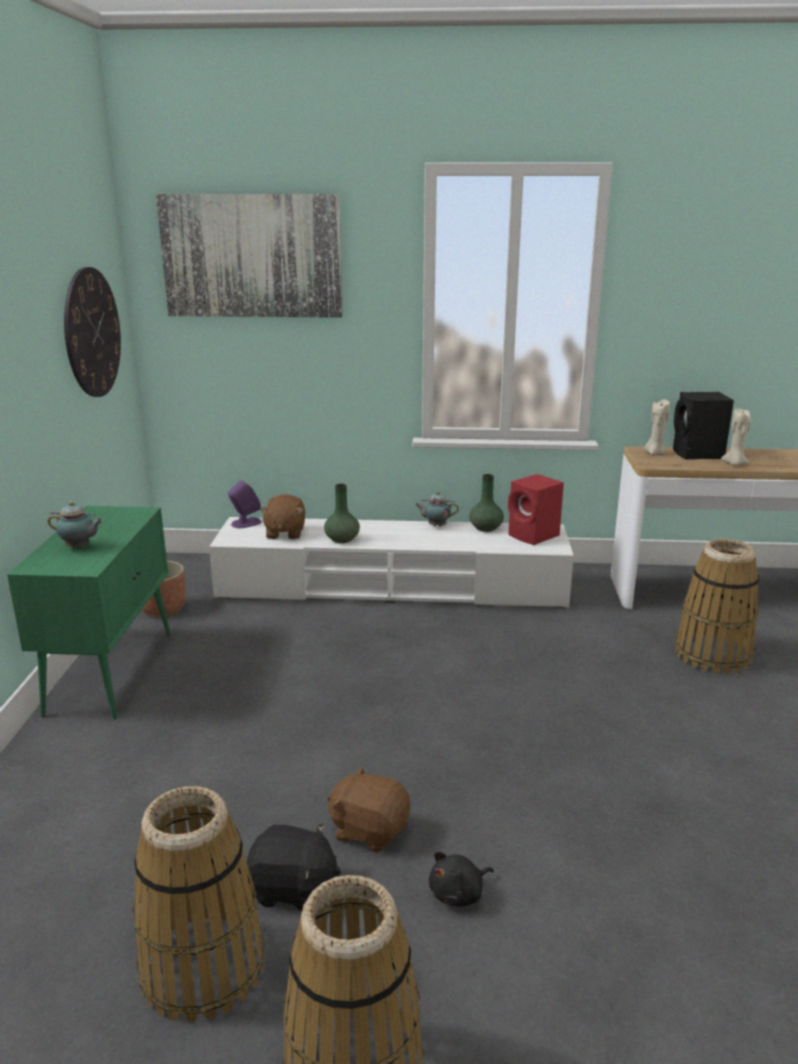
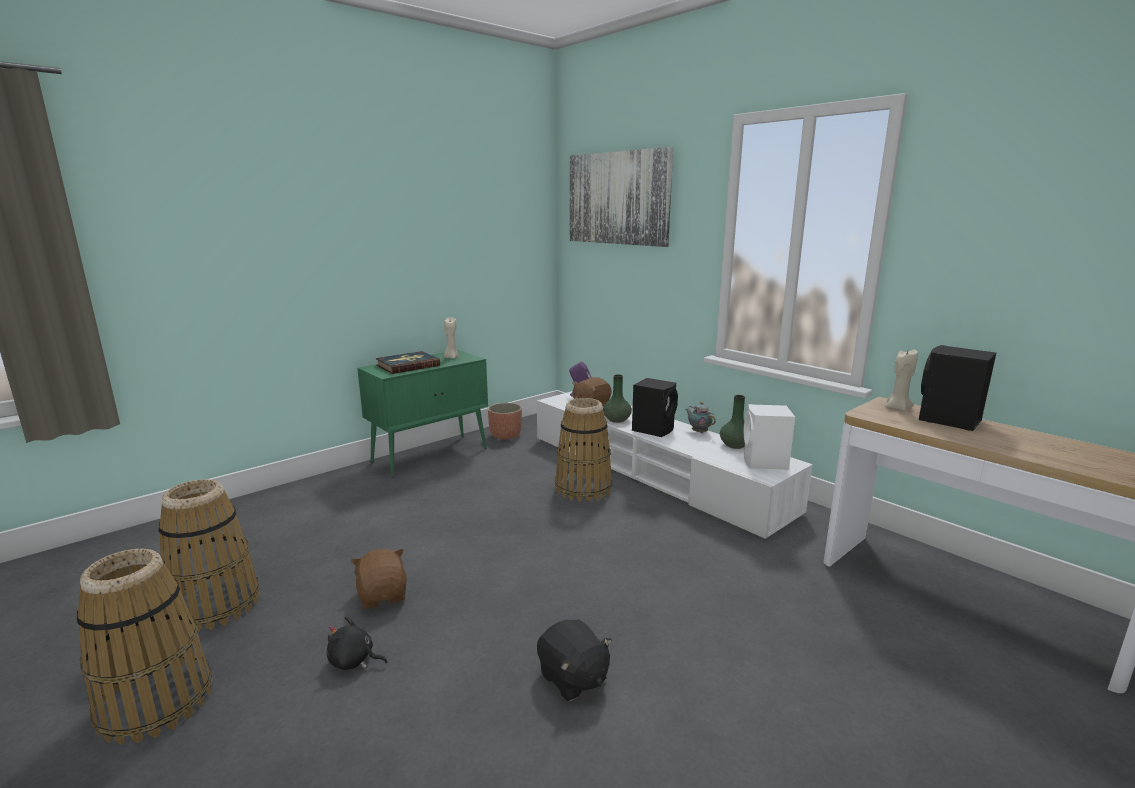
camera: 45 degrees right, 5 degrees down
(79, 547) = (408, 365): teapot -> book
(92, 333) = (497, 243): wall clock -> none
(292, 889) = (303, 598): black plush toy -> black plush toy (572, 678)
(395, 537) = (654, 429): none -> black speaker
(534, 536) = (765, 463): red speaker -> white speaker
(712, 654) = (849, 641): basket -> basket (583, 488)
(734, 464) = (974, 438): beige candle -> beige candle (451, 357)

